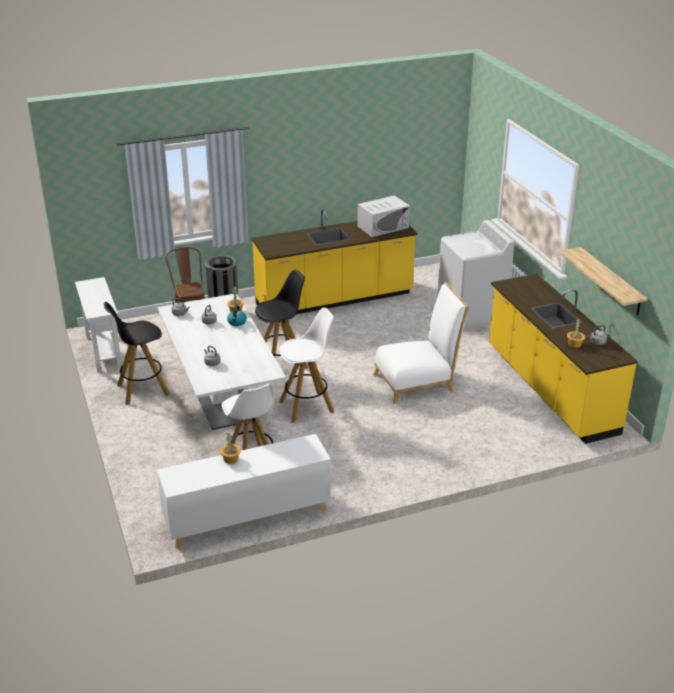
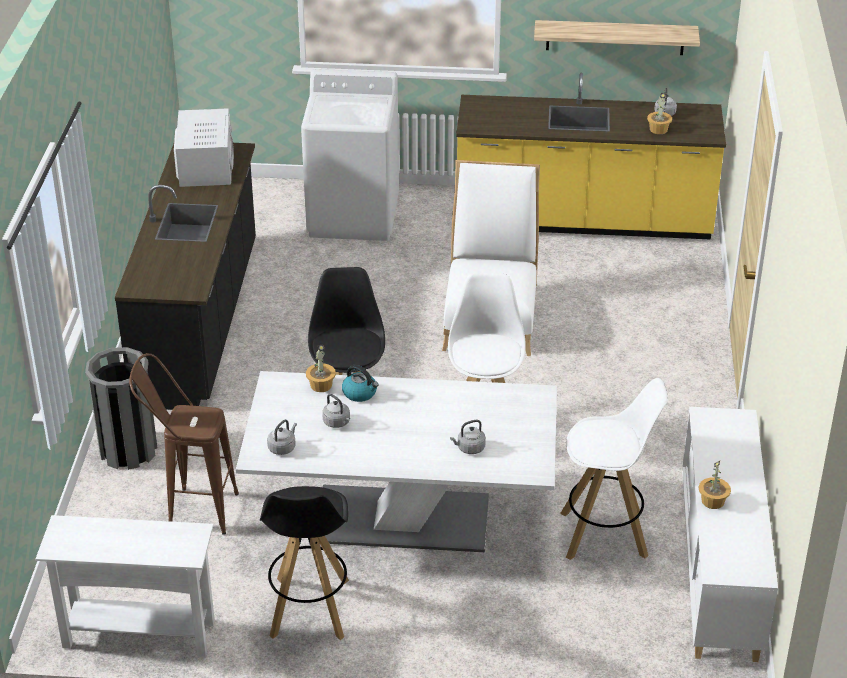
camera: 65 degrees left, 5 degrees up
(334, 300) = (200, 323): yellow counter -> black counter

